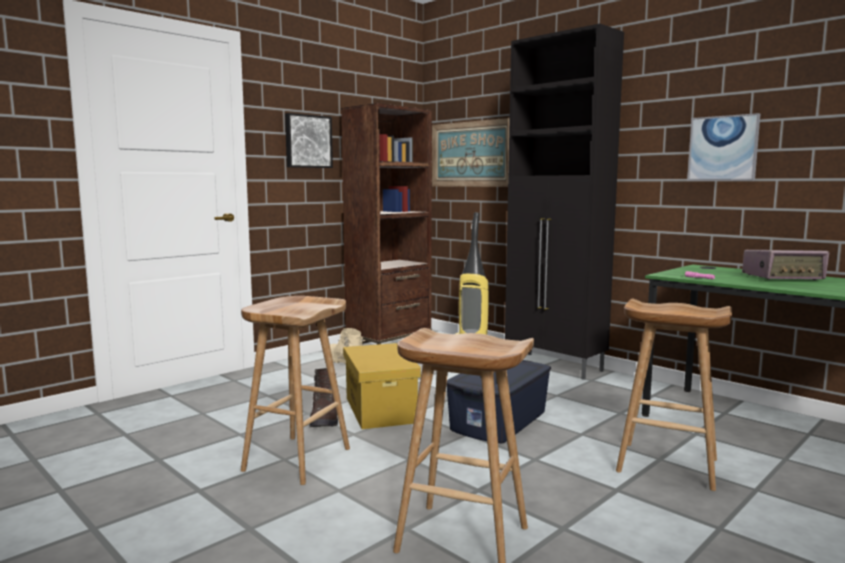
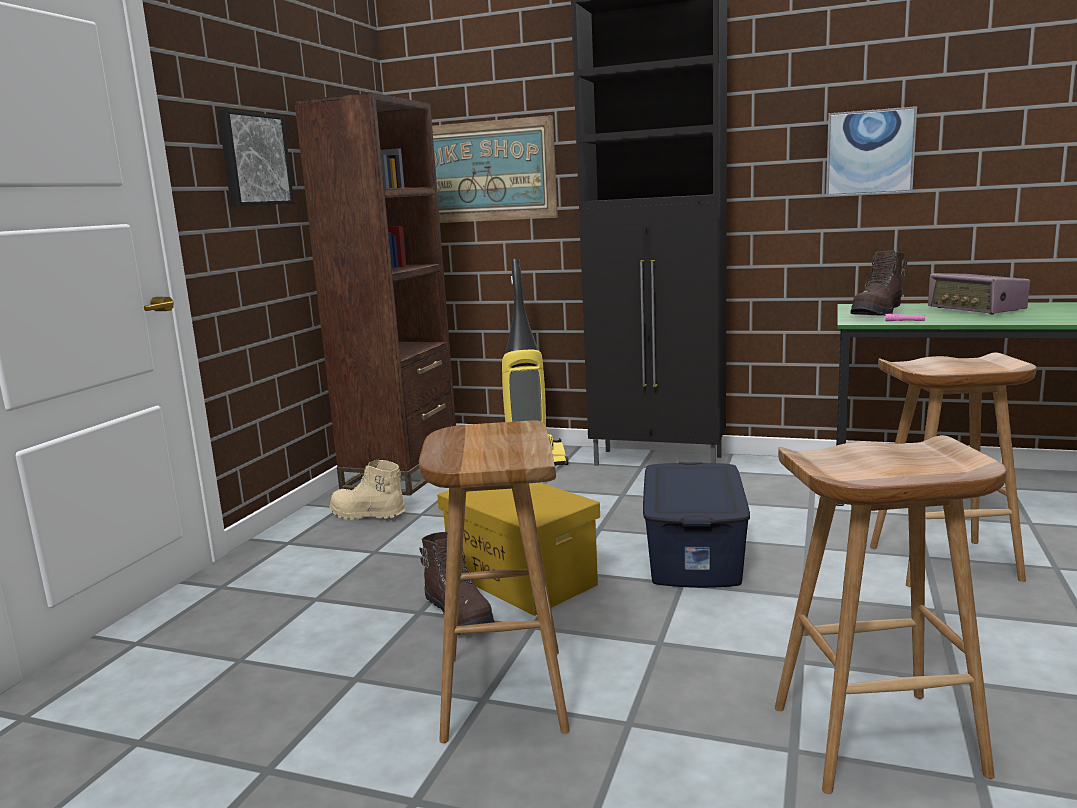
camera: 25 degrees left, 5 degrees up
(699, 271) = (878, 312): none -> brown boot
(783, 278) = (976, 310): radio -> radio turned 90 degrees clockwise

